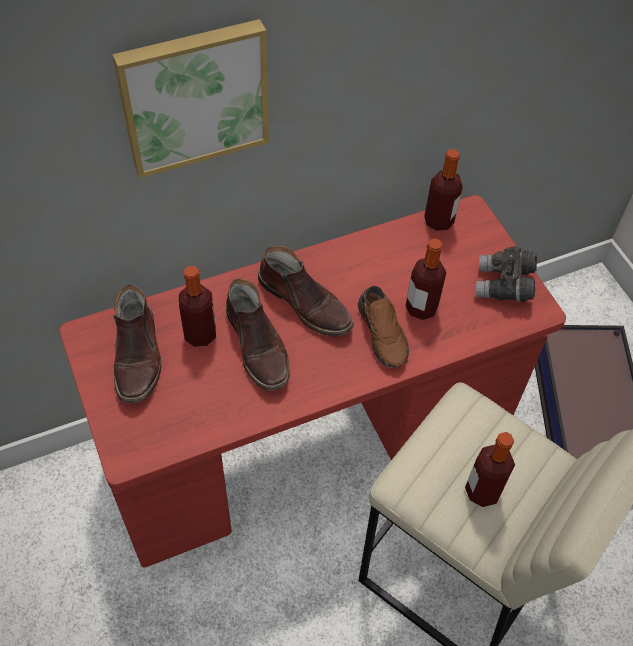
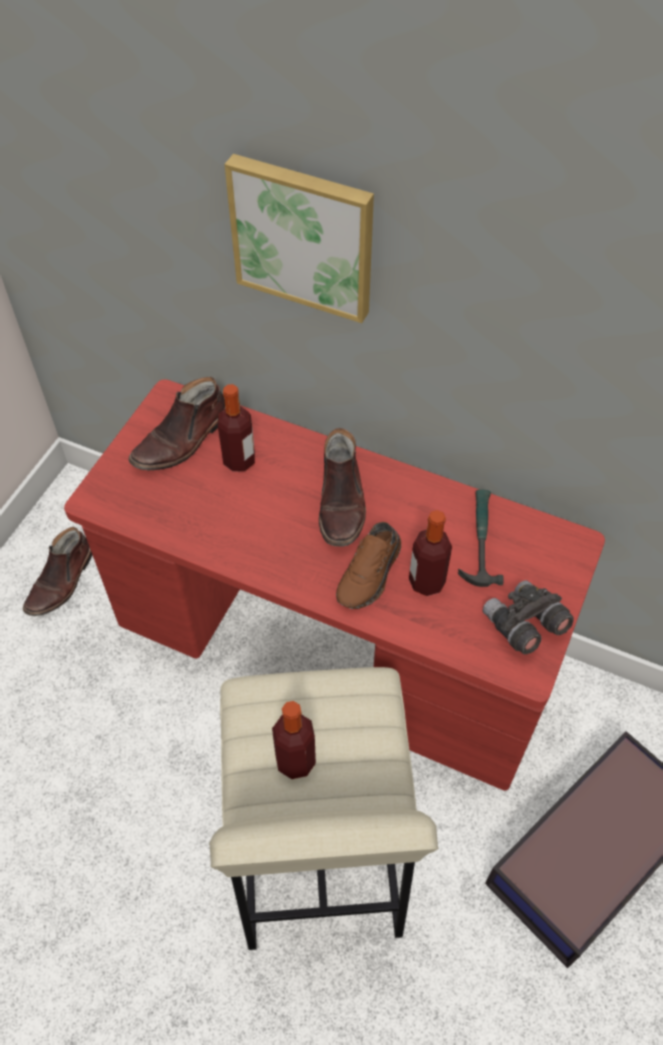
camera: 50 degrees right, 0 degrees up
(258, 346) = (267, 502): brown boot -> brown boot (61, 581)
(418, 256) = (479, 540): none -> hammer
(438, 221) = (536, 527): bottle -> none

